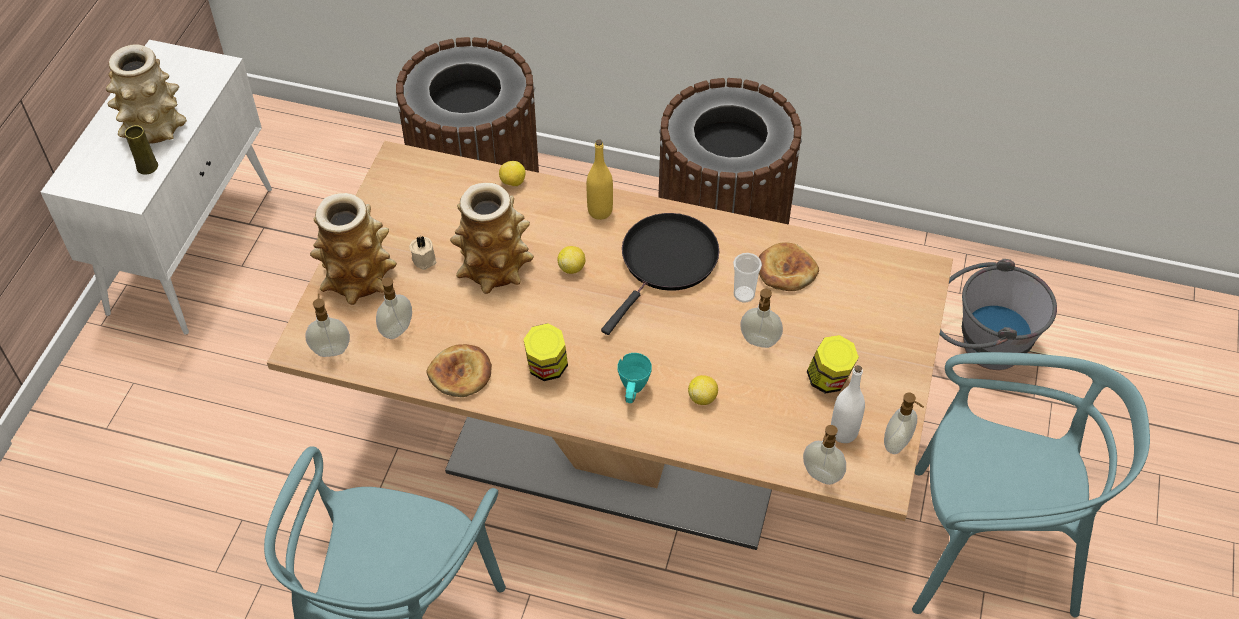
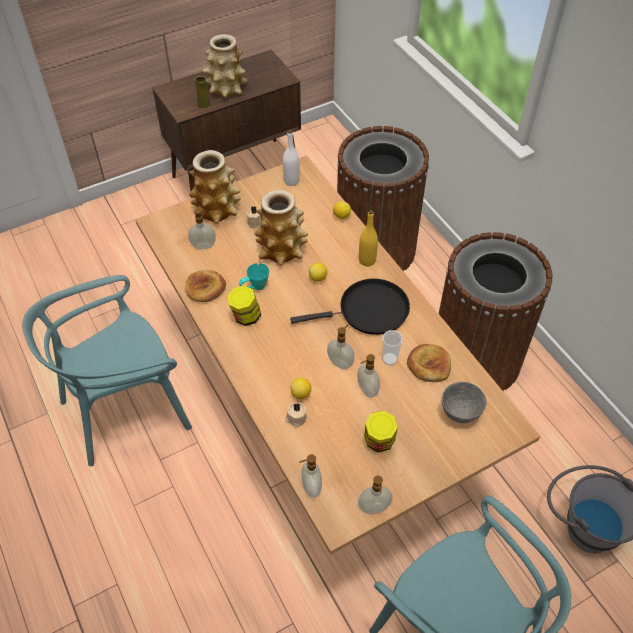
camera: 45 degrees right, 0 degrees up
(192, 248) = (237, 172): white cabinet -> brown cabinet
(331, 349) = (166, 233): soap dispenser -> soap dispenser (340, 362)
(633, 393) = (270, 362): turquoise mug -> turquoise mug (254, 288)
(727, 425) = (296, 418): none -> beige candle
(843, 432) = (352, 476): white bottle -> white bottle (291, 181)
(865, 293) = (459, 413): none -> grey bowl

